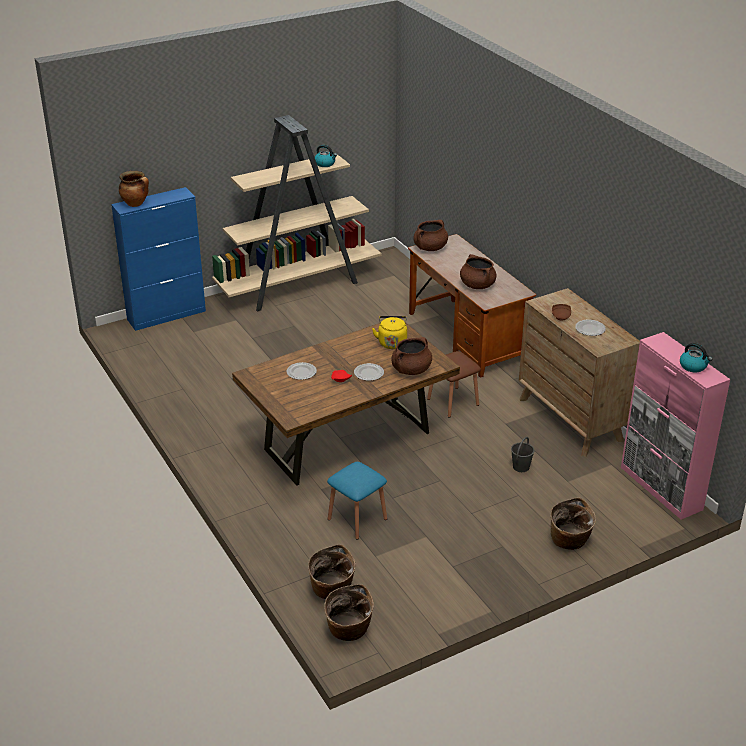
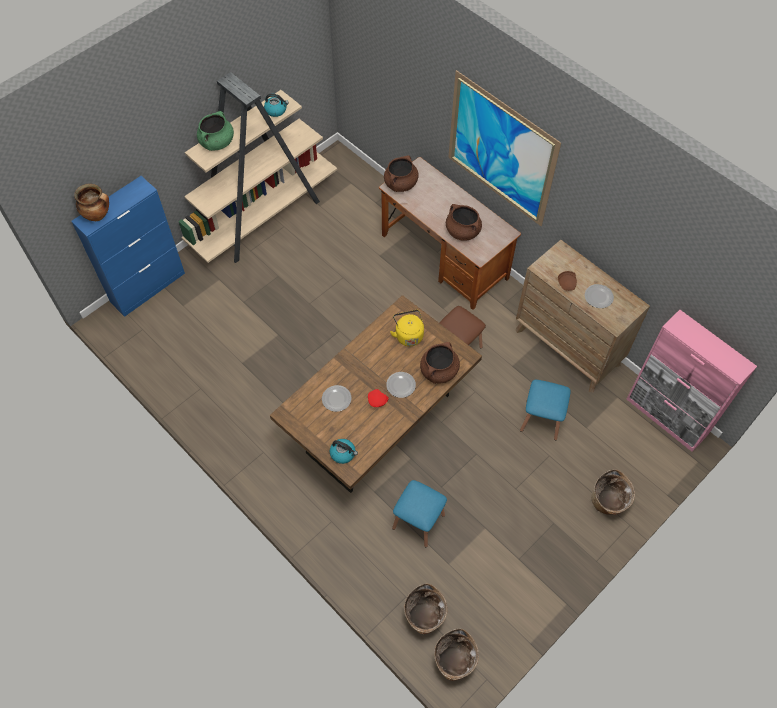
camera: 15 degrees left, 25 degrees up
(262, 175) = (217, 143): none -> green cooking pot
(519, 199) = (500, 150): none -> picture
(521, 467) = (541, 419): grey bucket -> blue stool
(693, 366) = (720, 355): kettle -> kettle (343, 453)

